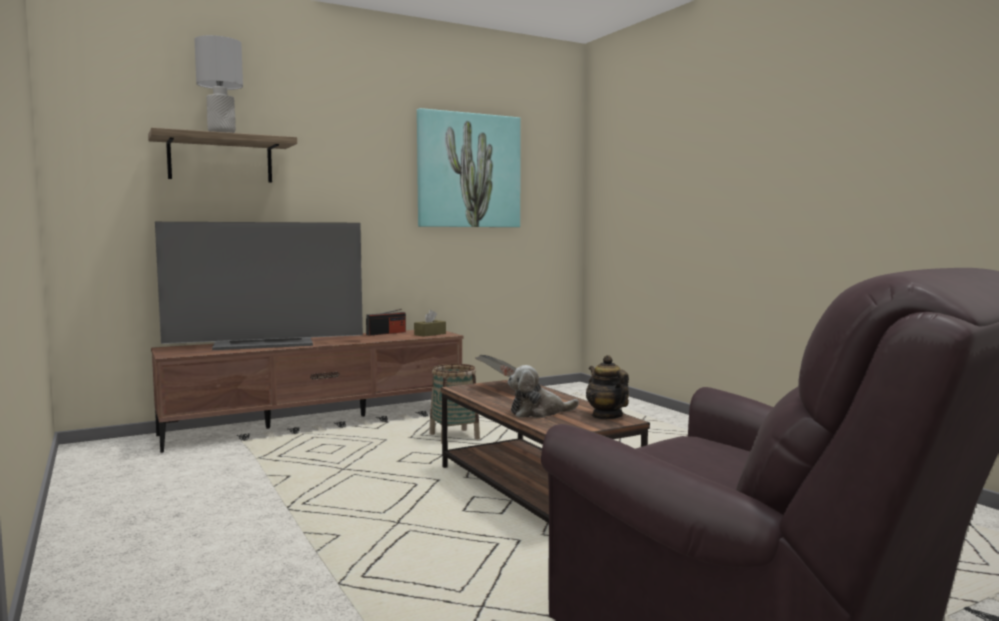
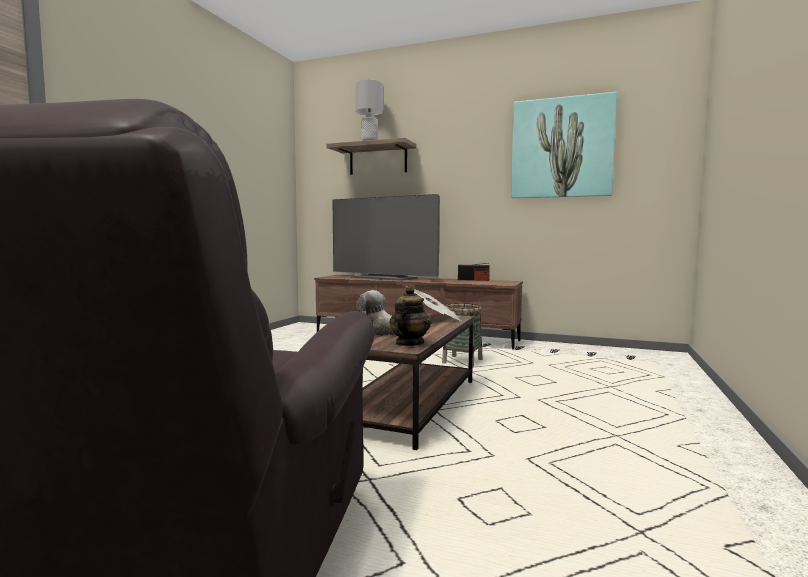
camera: 50 degrees right, 0 degrees up
(430, 334) = (496, 283): brown tissue box -> none

